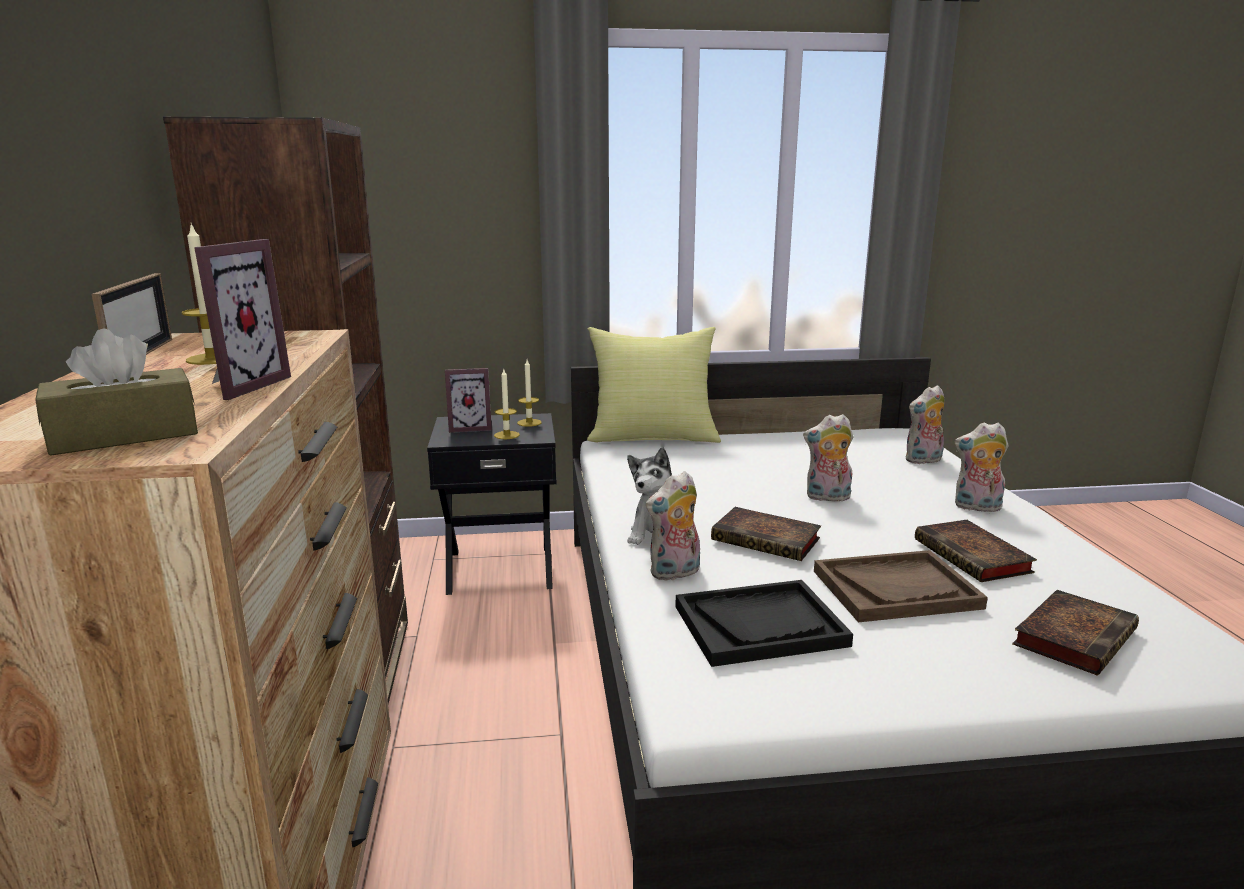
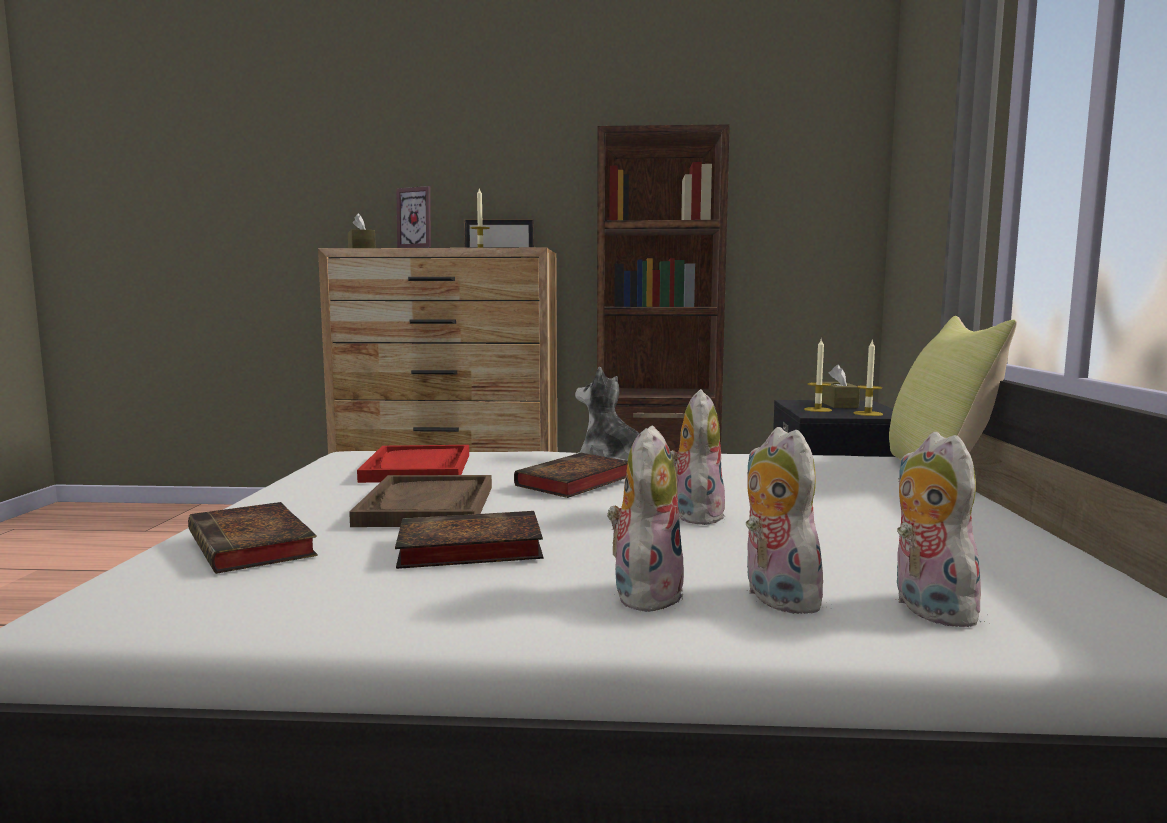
camera: 100 degrees right, 10 degrees down
(470, 428) = (838, 404): picture frame -> brown tissue box
(675, 573) = (526, 459): plush toy -> plush toy (775, 597)
(760, 625) = (418, 468): black tray -> red tray

